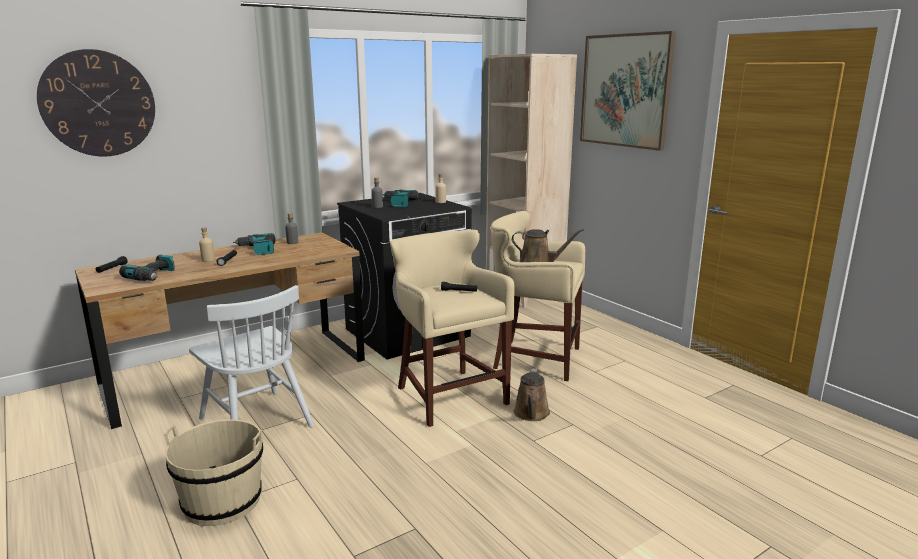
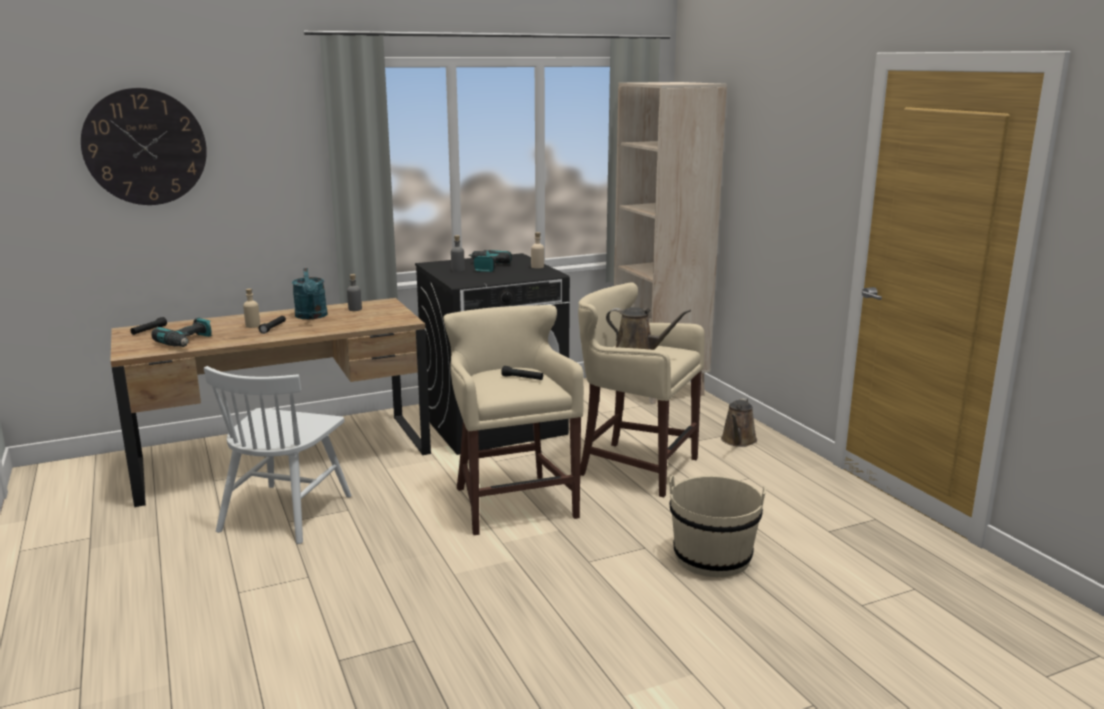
camera: 10 degrees right, 0 degrees up
(222, 501) = (224, 592): beige bucket -> beige bucket (712, 557)
(256, 422) = (285, 513): white chair -> white chair turned 45 degrees clockwise
(257, 250) = (312, 316): power drill -> turquoise watering can
(531, 414) = (600, 532): brown watering can -> brown watering can (738, 441)
(625, 90) = (778, 133): picture -> none

